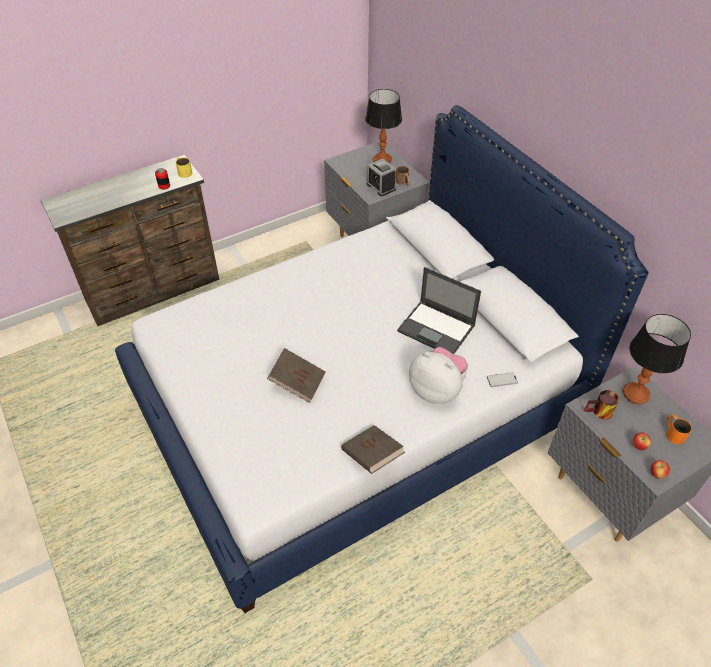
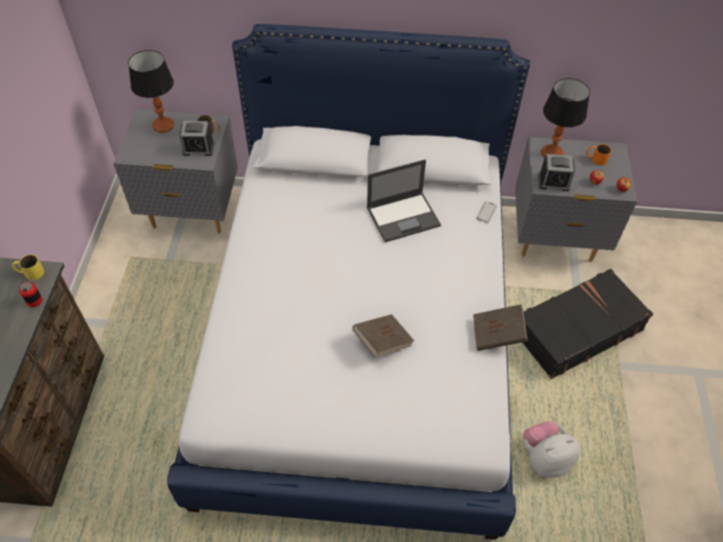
camera: 55 degrees left, 5 degrees up
(437, 390) = (465, 255): plush toy -> plush toy (544, 458)
(519, 570) = (576, 330): none -> black suitcase
(599, 413) = (553, 182): mug -> alarm clock

